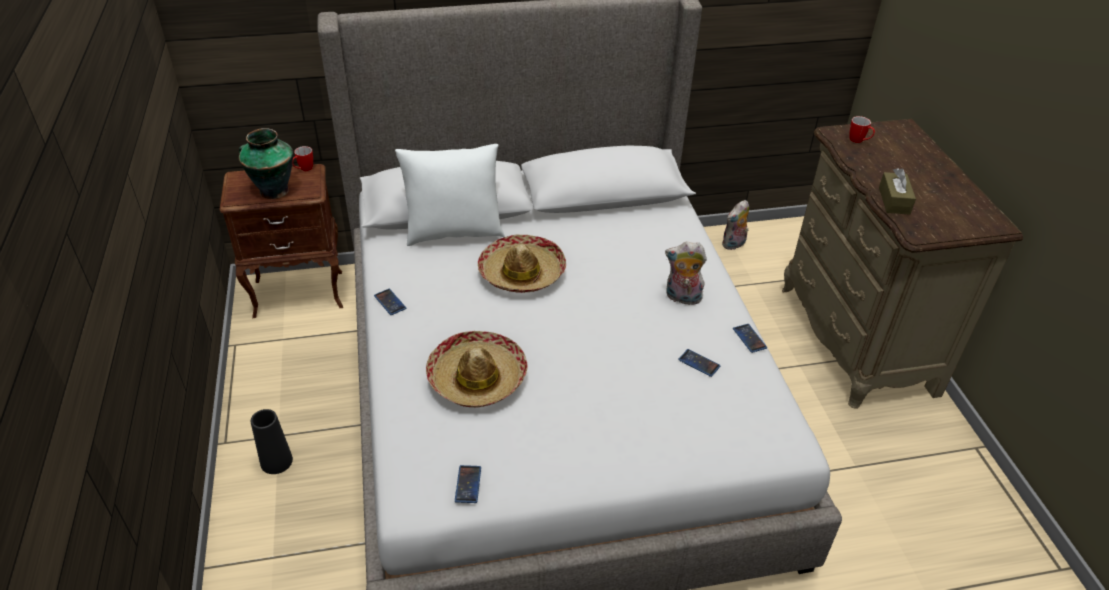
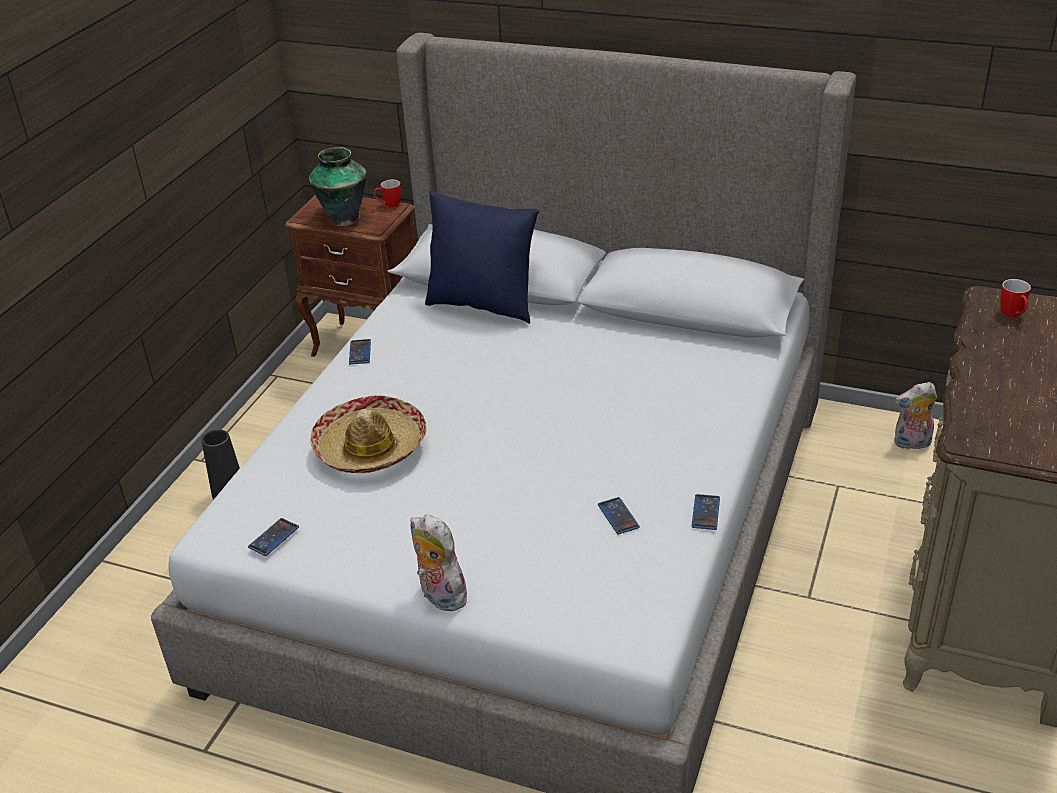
camera: 35 degrees right, 5 degrees down
(453, 232) = (483, 305): white pillow -> blue pillow
(522, 273) = (513, 364): hat -> none
(682, 298) = (667, 444): plush toy -> plush toy (439, 596)
(894, 201) = (980, 395): brown tissue box -> none

